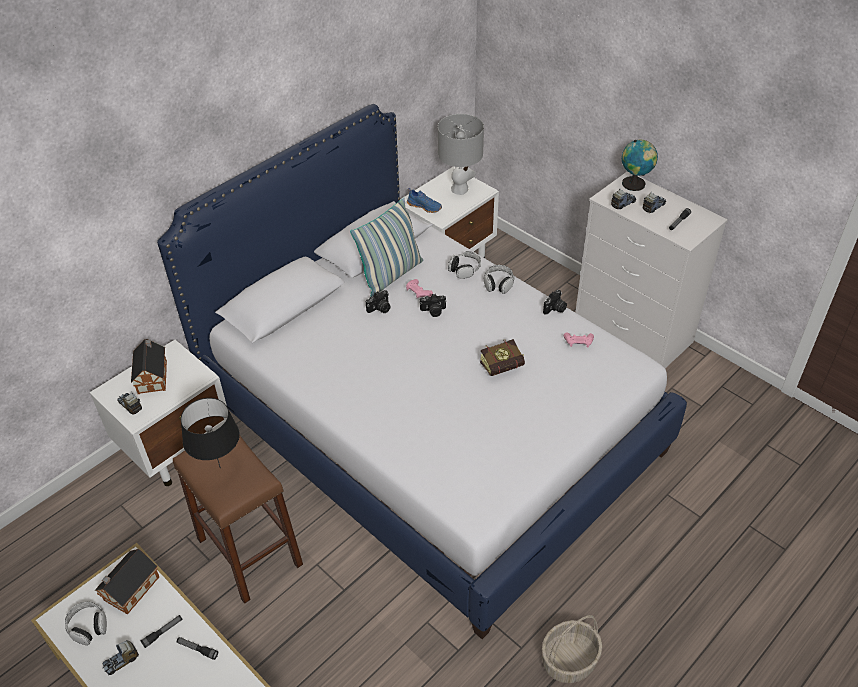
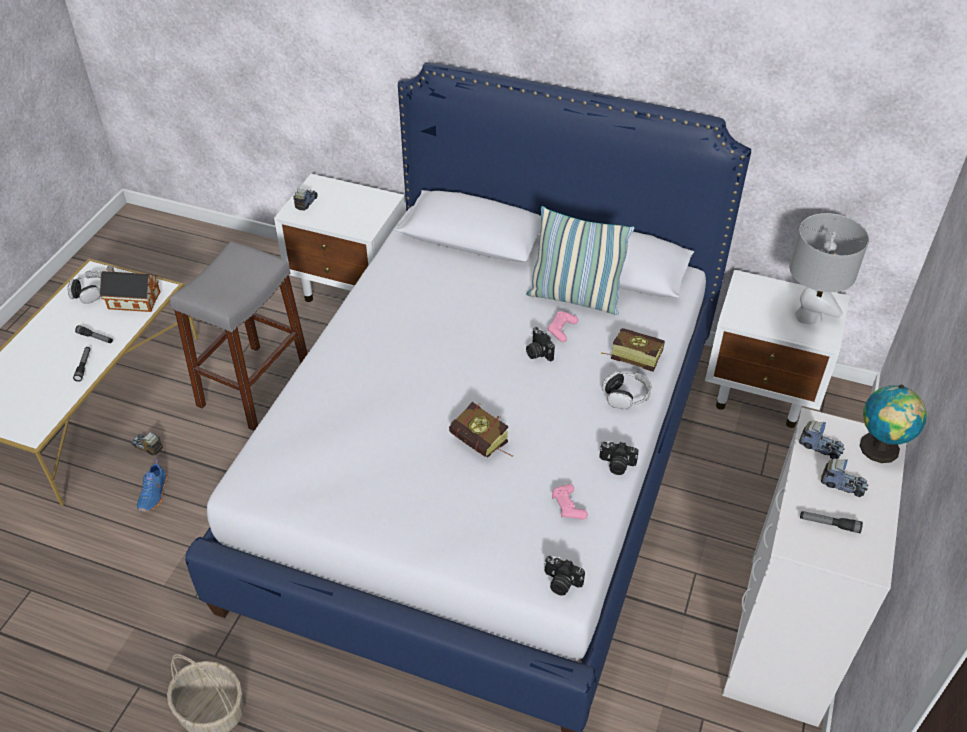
camera: 65 degrees right, 0 degrees up
(121, 661) = (61, 325): toy truck -> toy truck (148, 447)
(153, 375) = (349, 200): toy house -> none
(221, 468) = (230, 274): black table lamp -> none
(249, 551) = (254, 386): brown stool -> grey stool
(380, 309) = (513, 308): camera -> camera (561, 583)
(425, 206) = (746, 296): blue shoe -> blue shoe (154, 494)
(464, 269) = (630, 356): headphones -> book

